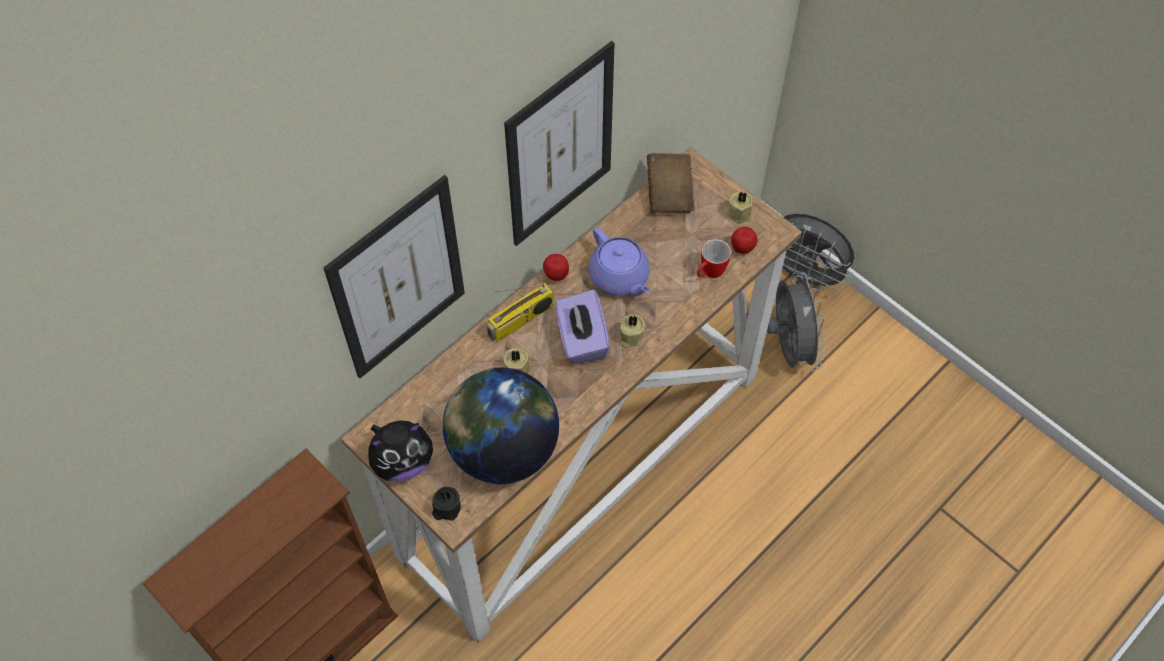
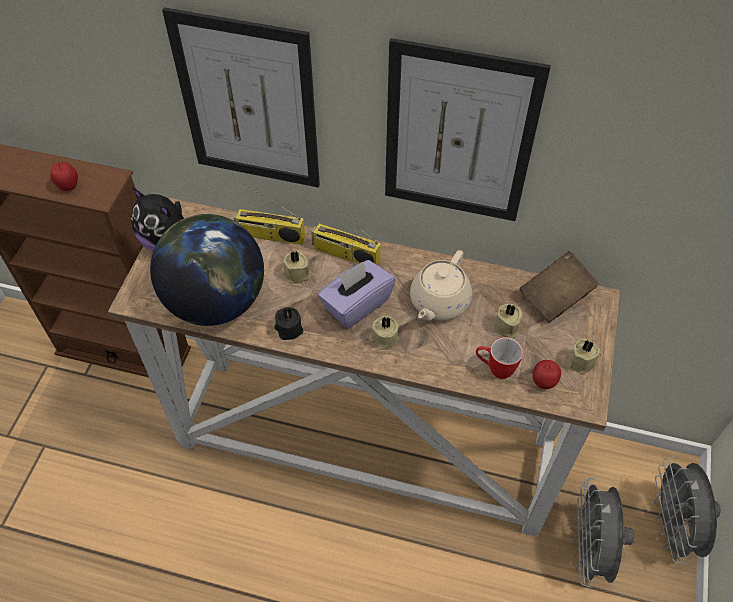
camera: 60 degrees right, 5 degrees down
(446, 508) = (141, 289): black candle -> black candle (288, 329)
(455, 371) = (270, 236): none -> radio
(556, 276) = (406, 257): apple -> apple (68, 187)
(619, 277) = (438, 302): purple teapot -> beige teapot
(676, 244) = (506, 328): none -> beige candle
(788, 346) = (589, 550): grey fan -> grey fan turned 135 degrees clockwise

